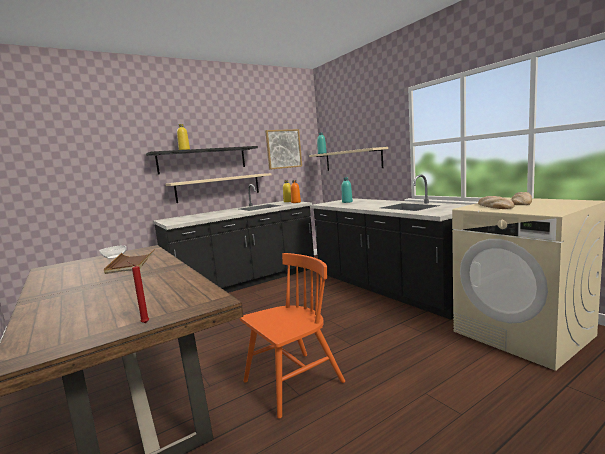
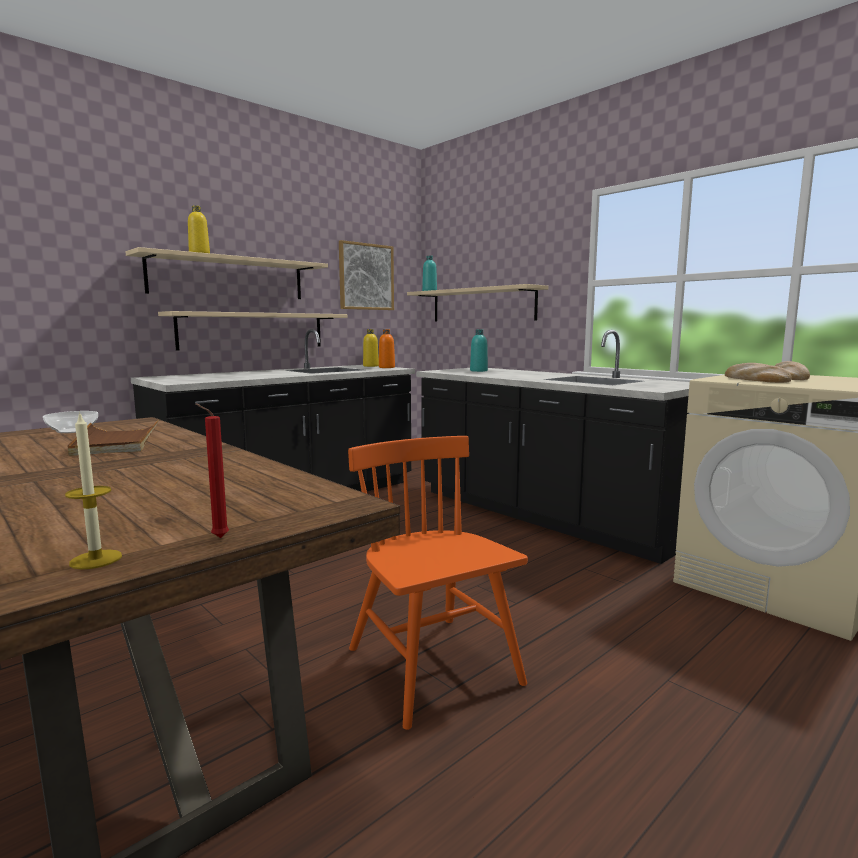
camera: 10 degrees left, 0 degrees up
(86, 336) = (96, 559): none -> candle
(202, 160) = (228, 278): black shelf -> beige shelf
(293, 382) = (433, 667): orange chair -> orange chair turned 75 degrees counterclockwise

